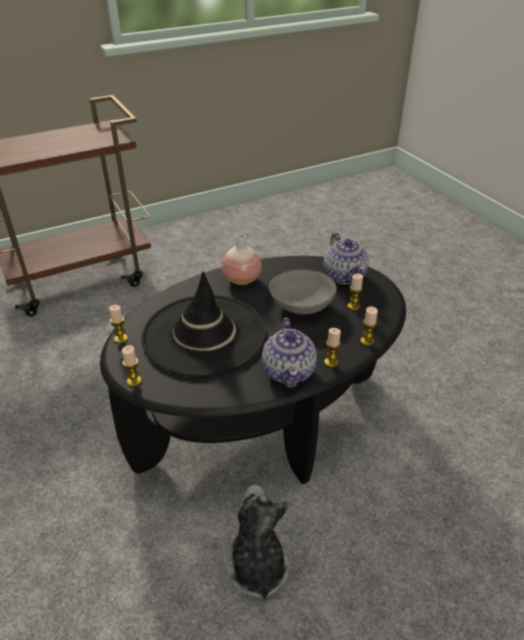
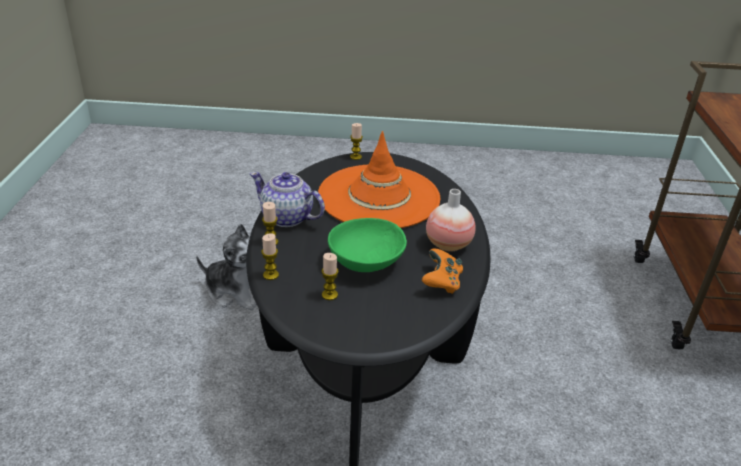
camera: 120 degrees right, 5 degrees down
(121, 339) = (412, 163): candle -> none
(204, 334) = (379, 197): black hat -> orange hat
(288, 269) = (442, 282): none -> orange game controller
(301, 306) = (365, 261): grey bowl -> green bowl
(344, 275) = (392, 319): teapot -> none

